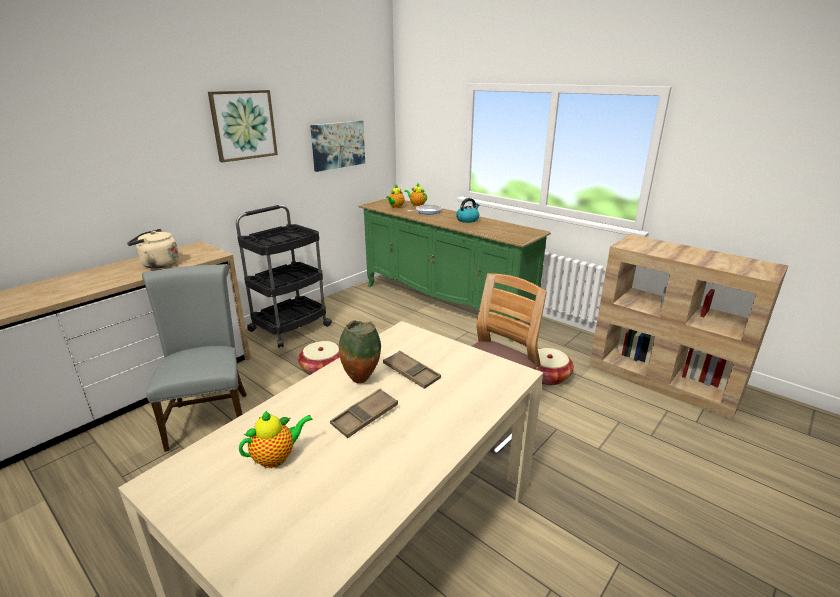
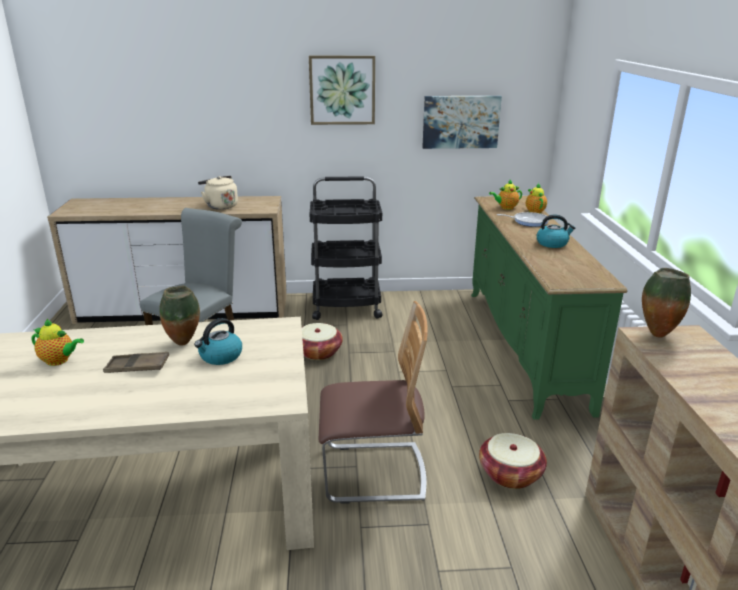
camera: 45 degrees right, 0 degrees up
(411, 373) = (220, 356): brown tray -> kettle
(628, 243) = (656, 334): none -> vase

